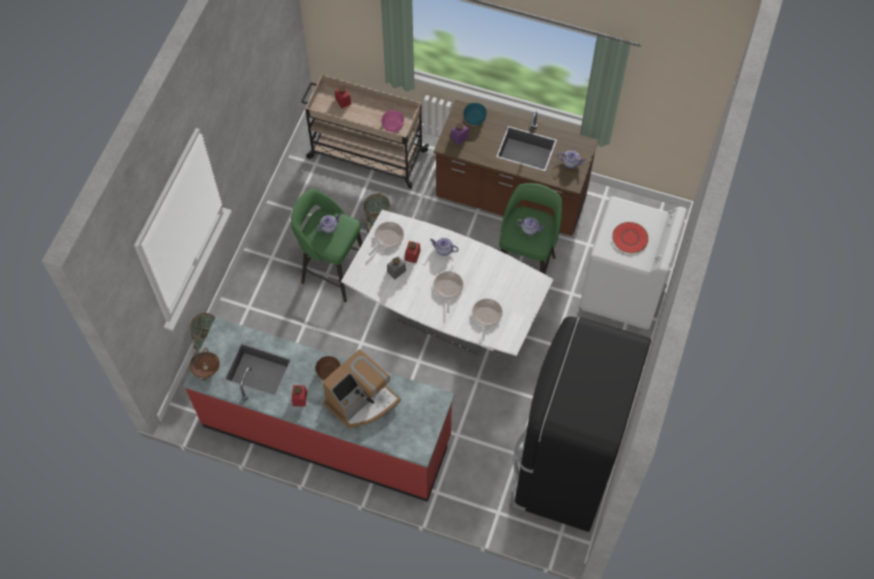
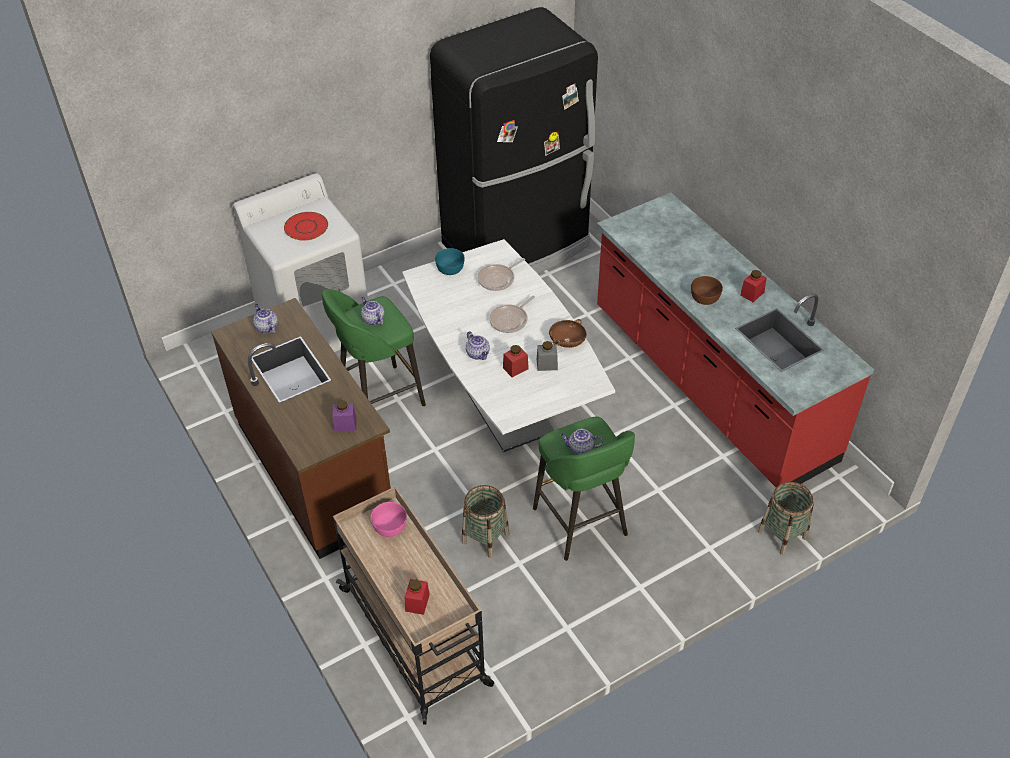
camera: 140 degrees left, 15 degrees down
(206, 368) = (837, 369): brown bowl -> brown bowl (567, 342)
(361, 401) = (691, 261): coffee machine -> none
(387, 238) = (525, 400): frying pan -> none
(475, 119) = (304, 433): turquoise bowl -> turquoise bowl (450, 268)

